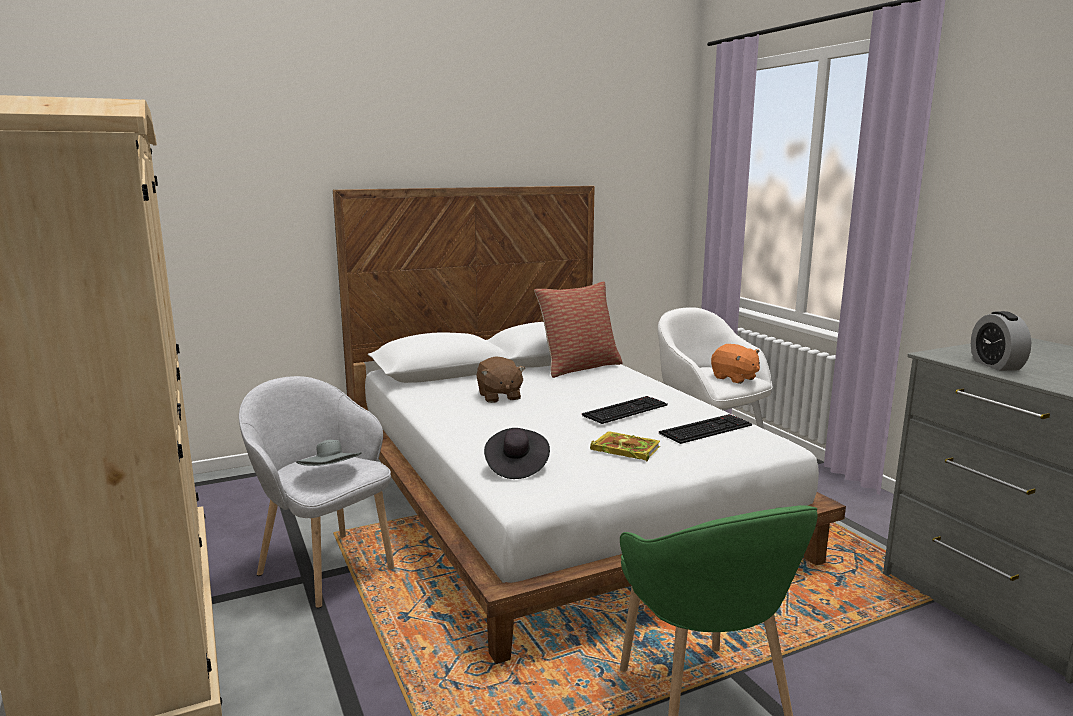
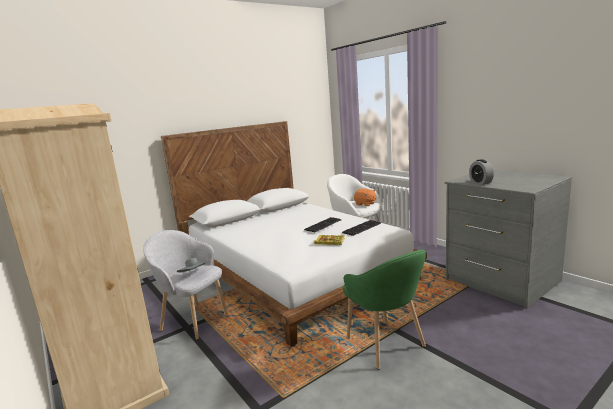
camera: 10 degrees left, 0 degrees up
(499, 396) = (261, 227): brown plush toy -> none
(516, 467) = (283, 256): black hat -> none
(579, 367) = (293, 209): pillow -> none

